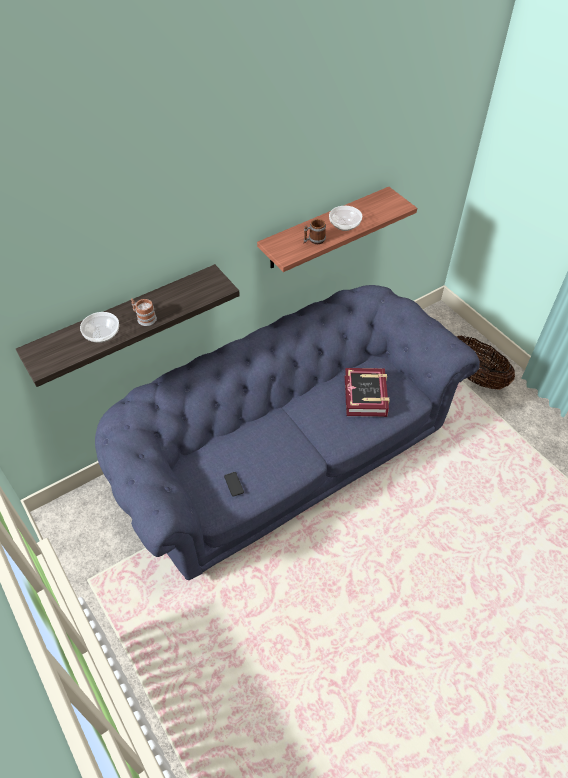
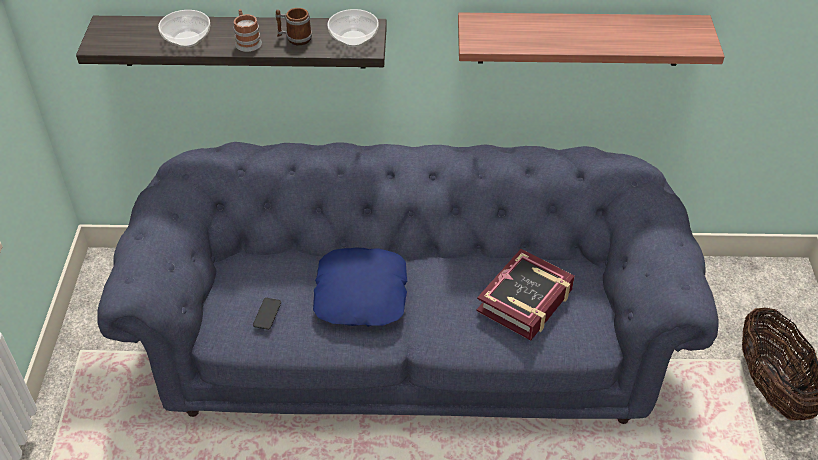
camera: 35 degrees right, 5 degrees down
(276, 441) = (362, 294): none -> blue pillow
(314, 240) = (532, 39): mug -> mug (294, 38)
(344, 225) = (593, 38): bowl -> bowl (353, 39)

